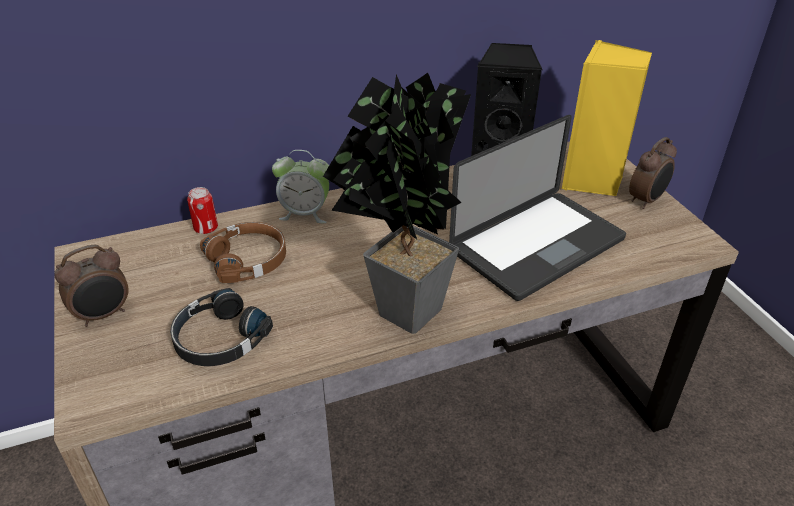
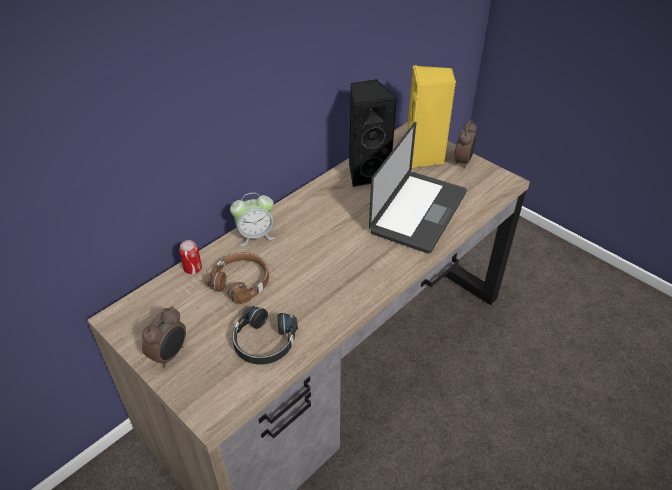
camera: 25 degrees left, 5 degrees up
(399, 314) = (366, 285): potted plant -> none

